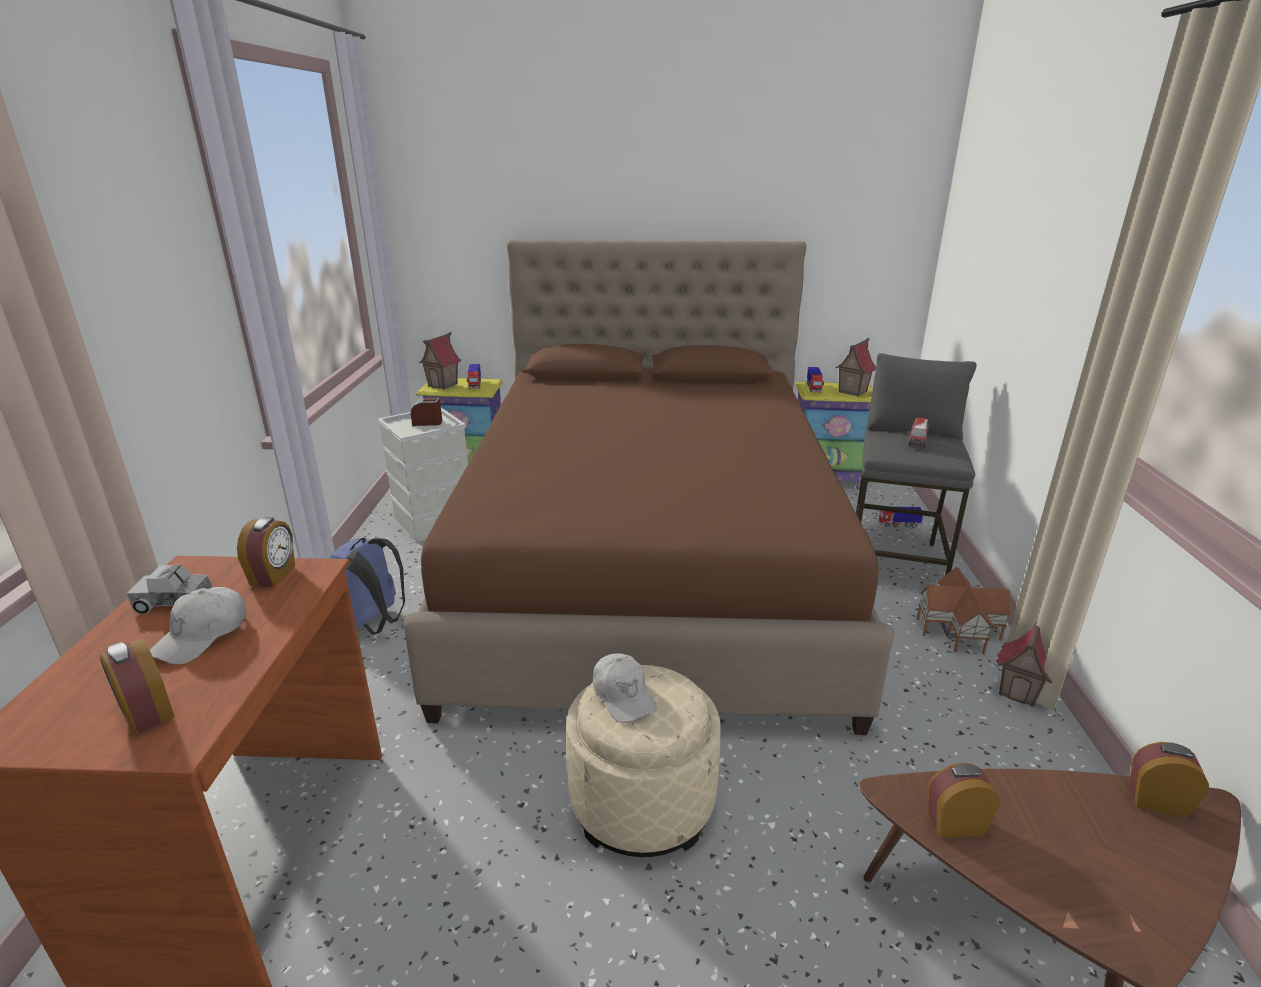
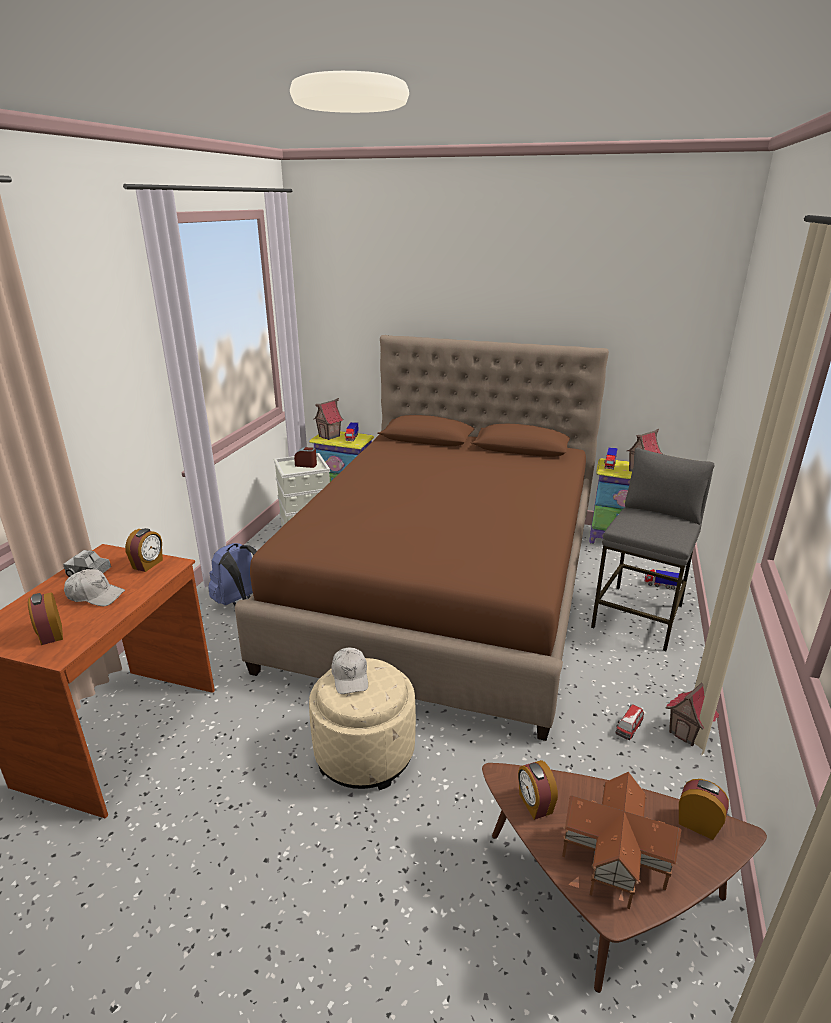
camera: 15 degrees right, 0 degrees up
(202, 635) = (95, 595): white cap -> white cap turned 120 degrees counterclockwise
(917, 443) = (654, 523): toy car -> toy car (628, 729)
(955, 823) = (534, 804): alarm clock -> alarm clock turned 120 degrees counterclockwise
(959, 630) = (664, 677): toy house -> toy house (615, 858)

